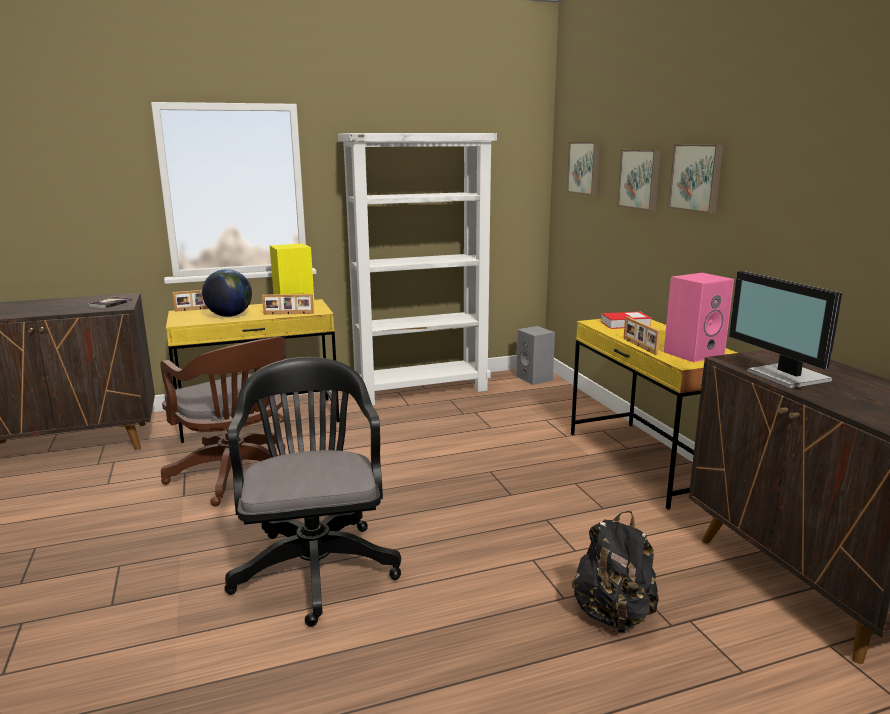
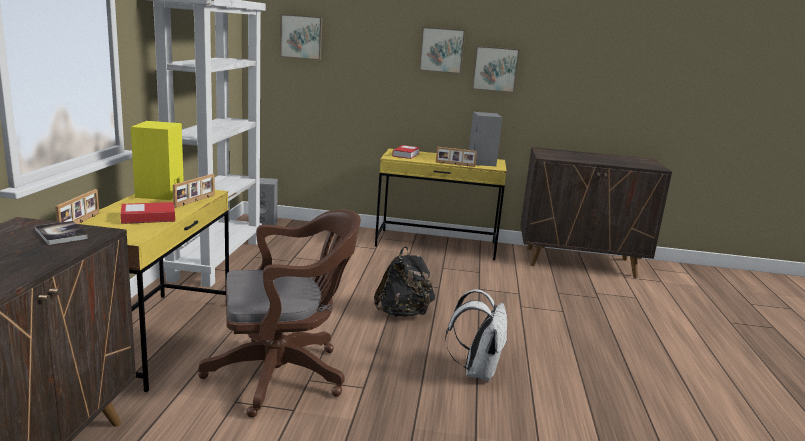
camera: 65 degrees left, 0 degrees up
(229, 316) = (148, 218): globe -> book
(315, 564) = (477, 371): black office chair -> white backpack
(613, 615) = (584, 306): black backpack -> black backpack (403, 313)
(640, 179) = (379, 49): picture -> picture (495, 69)
(693, 353) = (480, 162): pink speaker -> grey speaker
(786, 377) = (578, 159): monitor -> none

